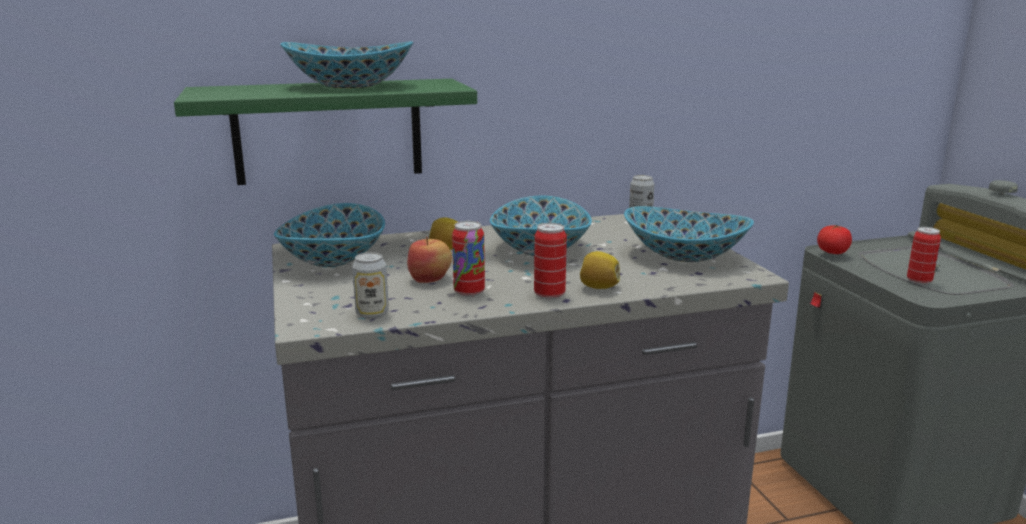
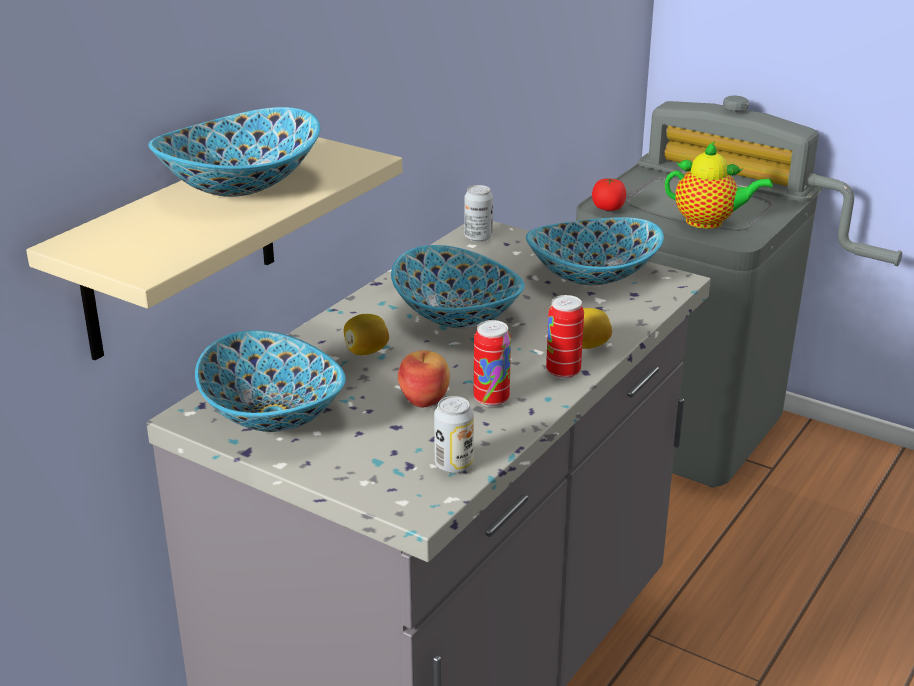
camera: 40 degrees left, 10 degrees up
(328, 131) = (181, 246): green shelf -> beige shelf
(919, 281) = (708, 222): can -> teapot

